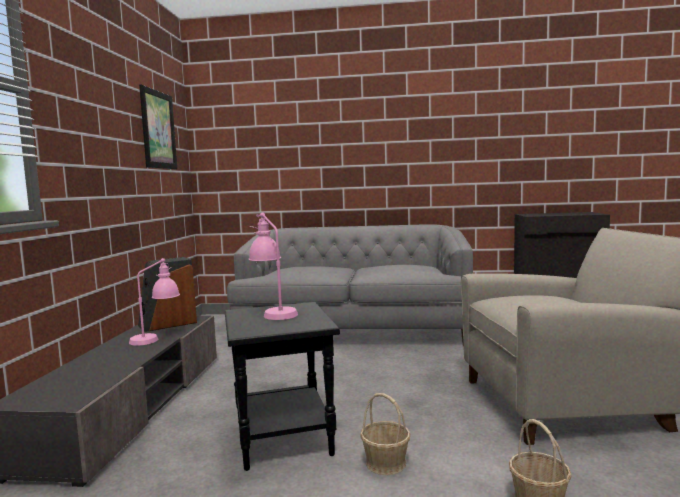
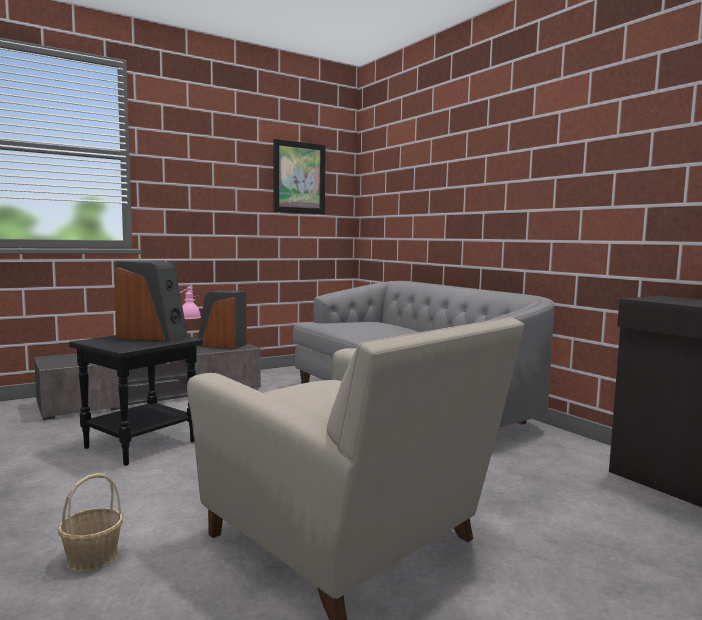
camera: 50 degrees right, 0 degrees up
(273, 312) = (152, 337): pink table lamp -> speaker
(385, 463) = (125, 485): basket -> none

